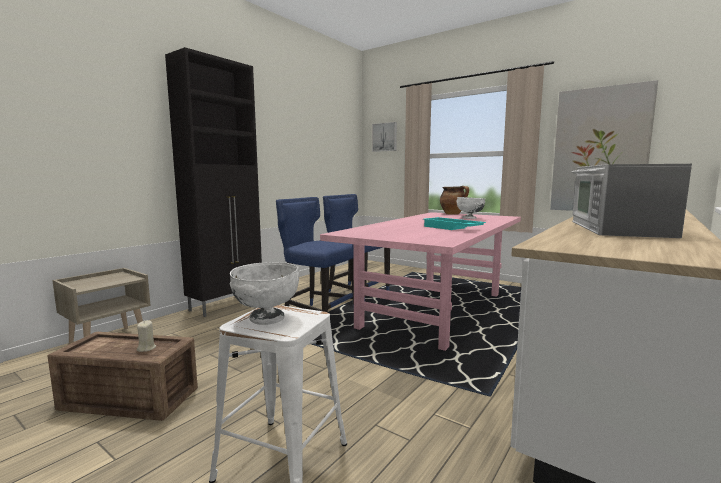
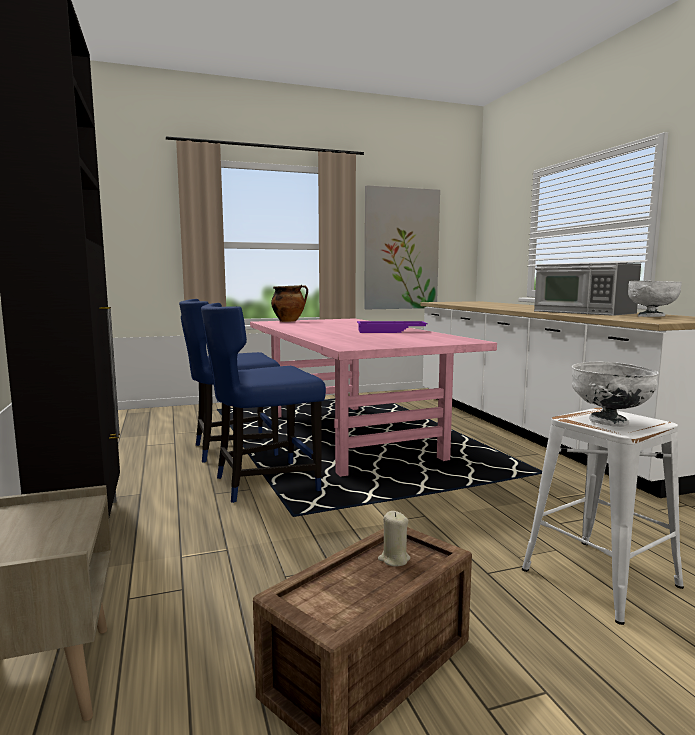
camera: 55 degrees left, 0 degrees up
(384, 137) = (132, 211): picture -> none
(451, 228) = (390, 331): turquoise tray -> purple tray
(469, 218) = (336, 323): white bowl -> white bowl (651, 317)

